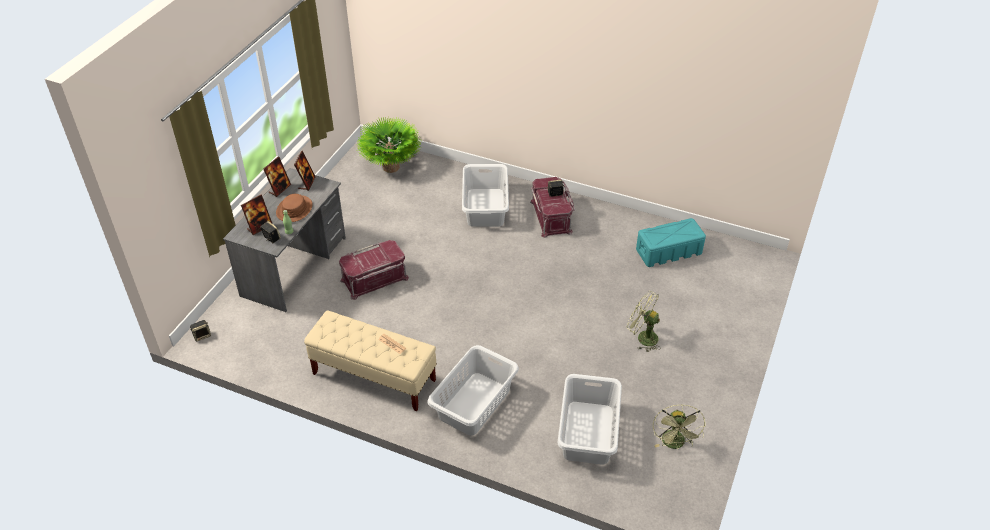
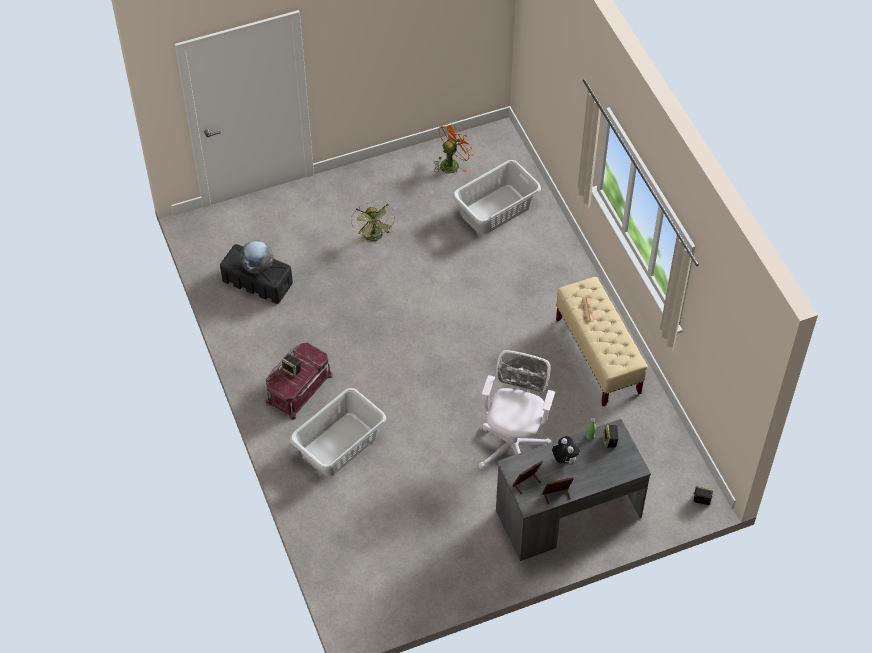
camera: 135 degrees left, 10 degrees up
(259, 227) = (610, 461): picture frame -> none
(294, 209) = (564, 459): brown hat -> plush toy
(374, 280) = (513, 444): red storage box -> white office chair
(391, 167) = (366, 569): potted plant -> none
(473, 403) = (548, 283): grey laundry basket -> none
(668, 232) = (258, 267): none -> globe
(668, 252) = (258, 282): turquoise storage box -> black storage box
(675, 444) = (452, 163): green fan -> orange fan

